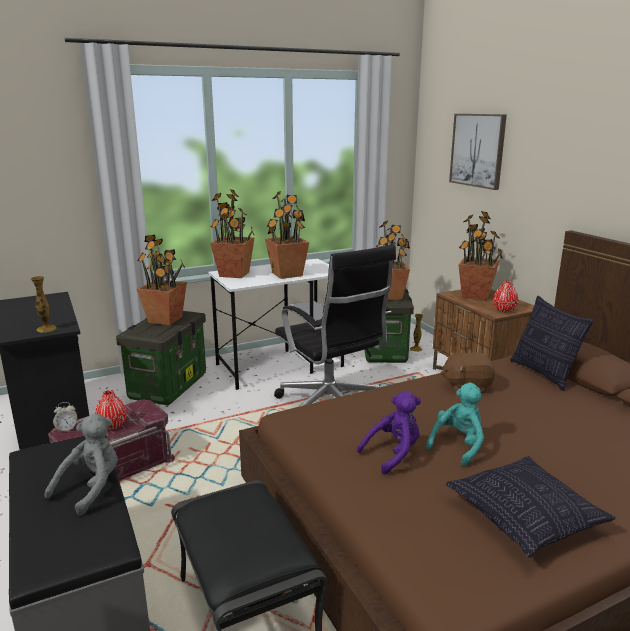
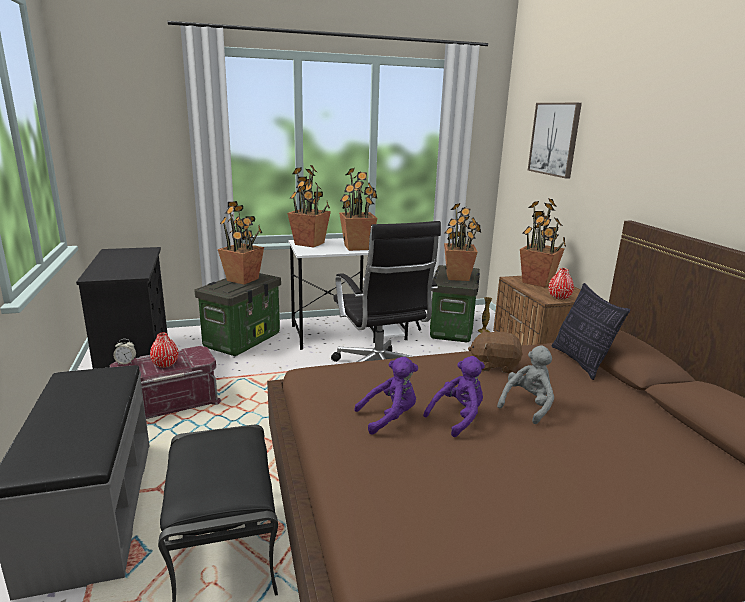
camera: 10 degrees right, 0 degrees up
(46, 329) = (122, 274): vase -> none
(91, 488) = (100, 410): grey plush toy -> grey plush toy (527, 405)
(458, 445) = (458, 417): turquoise plush toy -> purple plush toy
(525, 518) = (490, 494): pillow -> none

